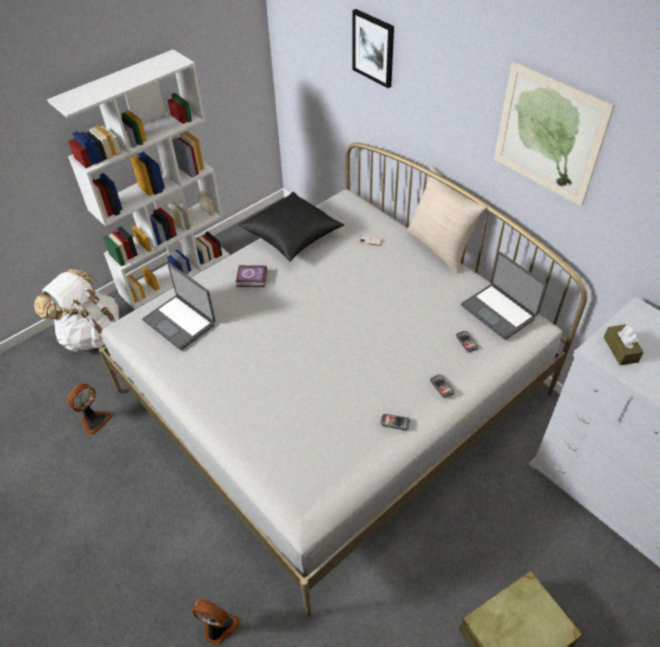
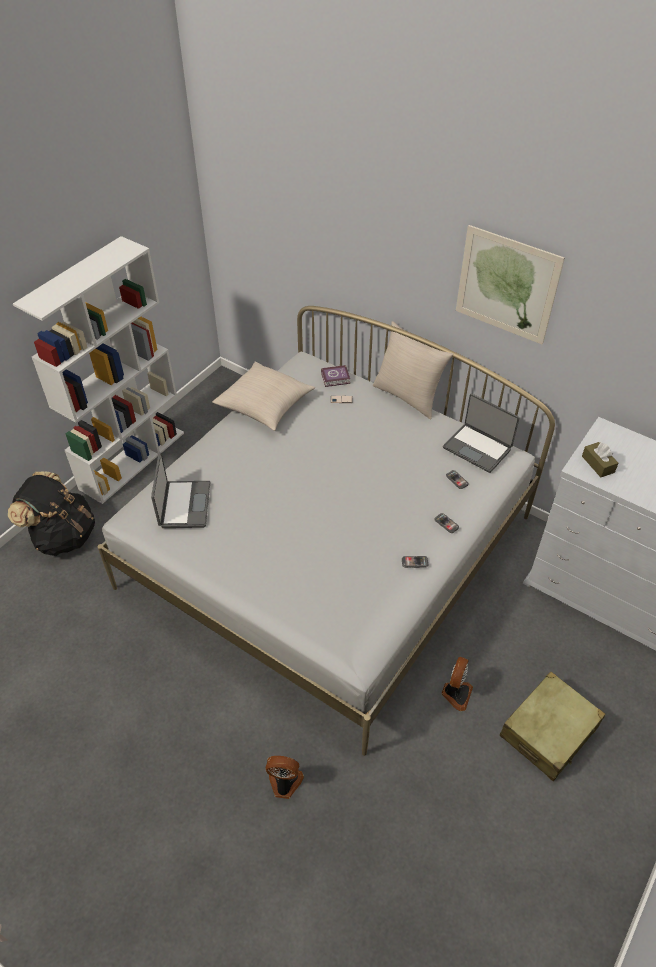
camera: 15 degrees left, 0 degrees up
(91, 334) = (63, 535): white backpack -> black backpack
(94, 420) = (97, 620): fan -> fan (456, 693)
(180, 322) = (183, 505): laptop -> laptop turned 120 degrees counterclockwise
(252, 279) = (240, 453): book -> book (336, 378)
(292, 236) = (265, 405): black pillow -> beige pillow
(373, 48) = (324, 217): picture -> none

